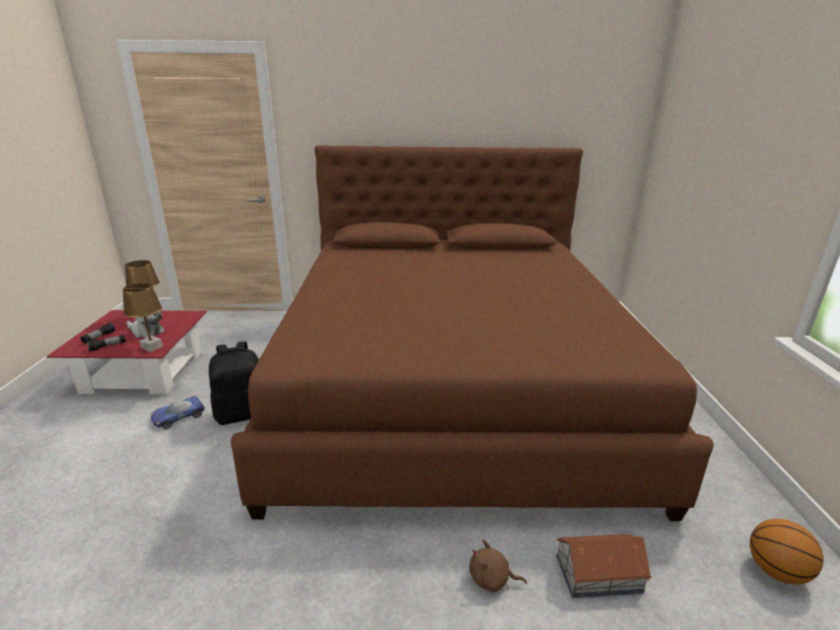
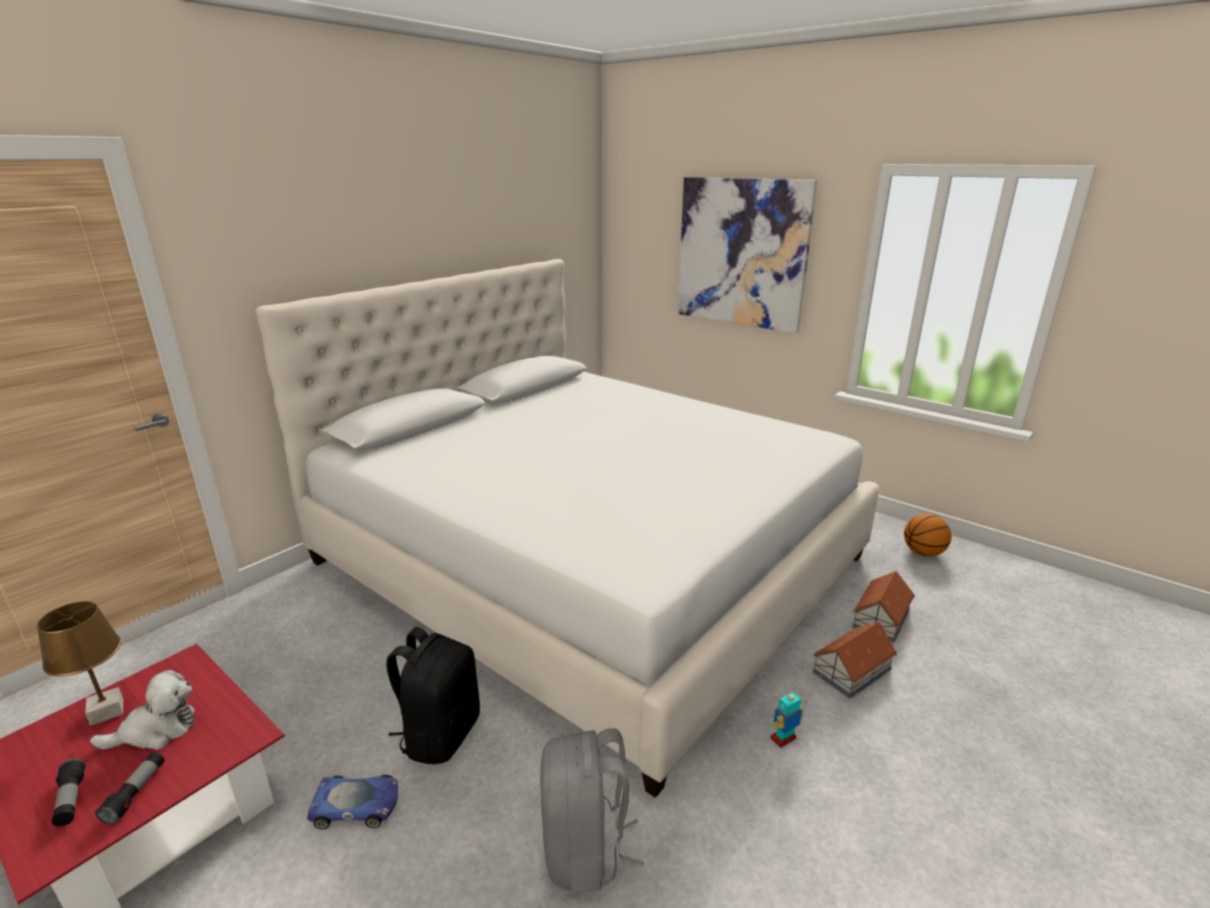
camera: 50 degrees left, 0 degrees up
(152, 347) = (233, 736): brown table lamp -> none
(178, 417) = (357, 806): toy car -> toy car turned 90 degrees counterclockwise
(192, 508) = (585, 849): none -> grey backpack
(360, 564) = (783, 739): none -> toy robot
(451, 383) = (587, 559): brown bed -> white bed
(492, 579) = (852, 671): brown plush toy -> toy house
(739, 155) = (741, 253): none -> picture

